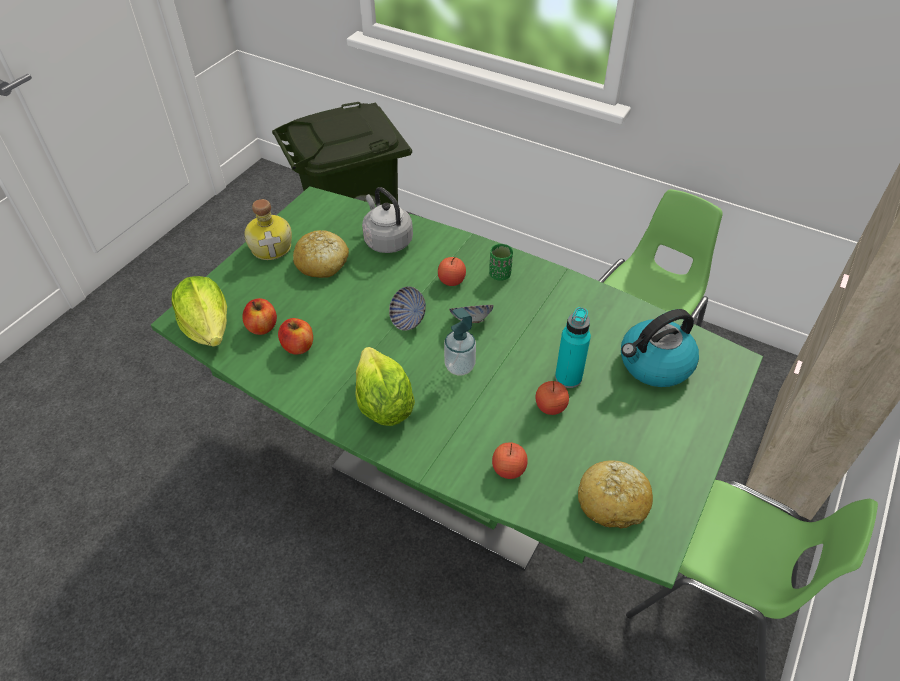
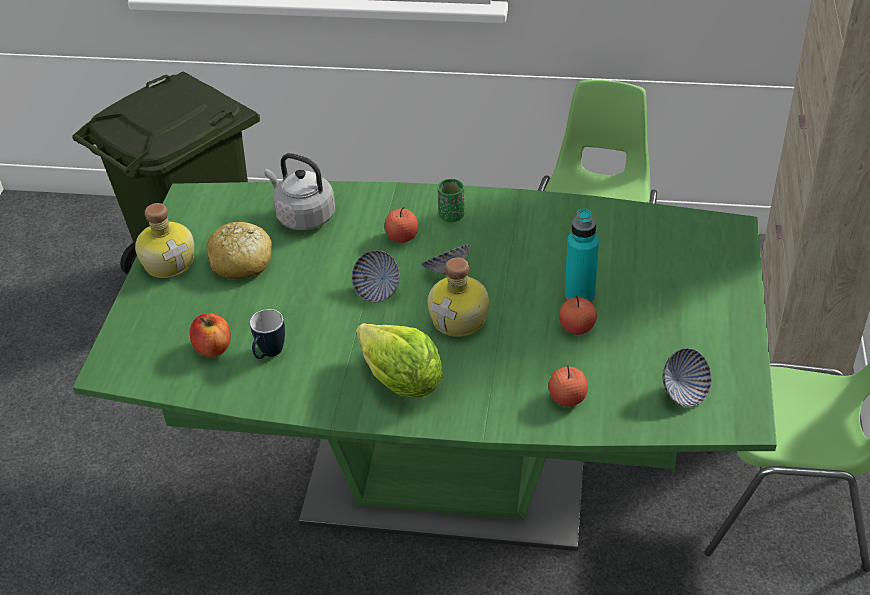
camera: 20 degrees left, 5 degrees down
(208, 328) = (148, 368): lettuce -> none
(298, 346) = (269, 355): apple -> mug
(459, 366) = (461, 319): soap dispenser -> bottle
(613, 501) = (684, 392): bread -> bowl
(654, 364) = (658, 256): kettle -> none

